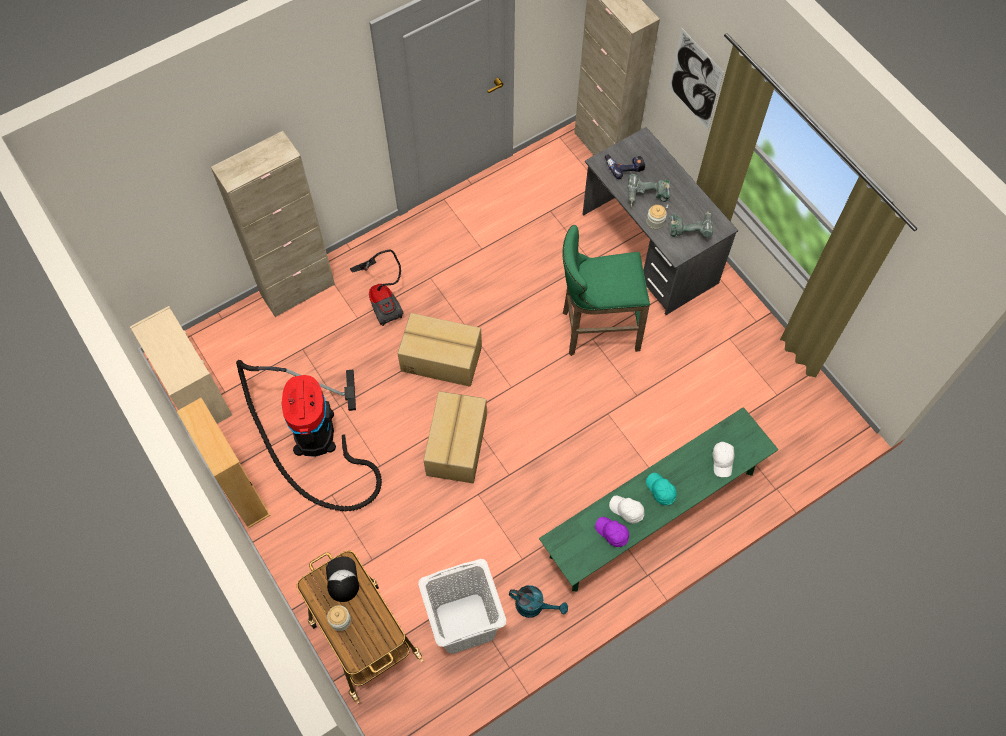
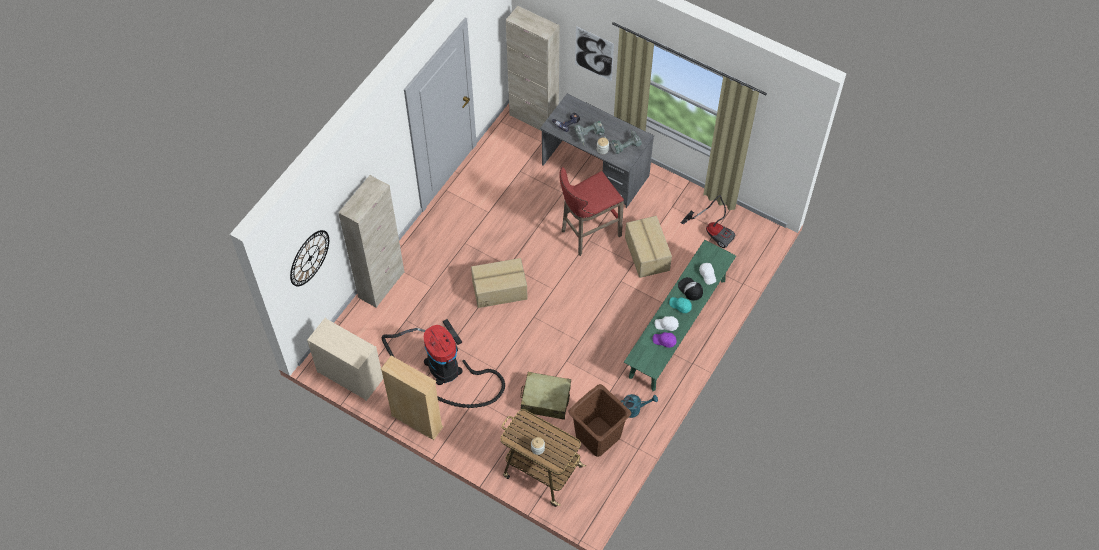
camera: 25 degrees left, 5 degrees down
(152, 216) = (309, 258): none -> wall clock
(342, 579) = (526, 426): cap -> cap (690, 289)
(383, 298) = (441, 267): vacuum cleaner -> vacuum cleaner (713, 232)
(421, 537) = (545, 399): none -> beige suitcase
(455, 445) = (537, 338): cardboard box -> cardboard box (646, 254)
(464, 623) = (598, 436): white laundry basket -> brown laundry basket
(596, 330) = (588, 234): green stool -> red stool

